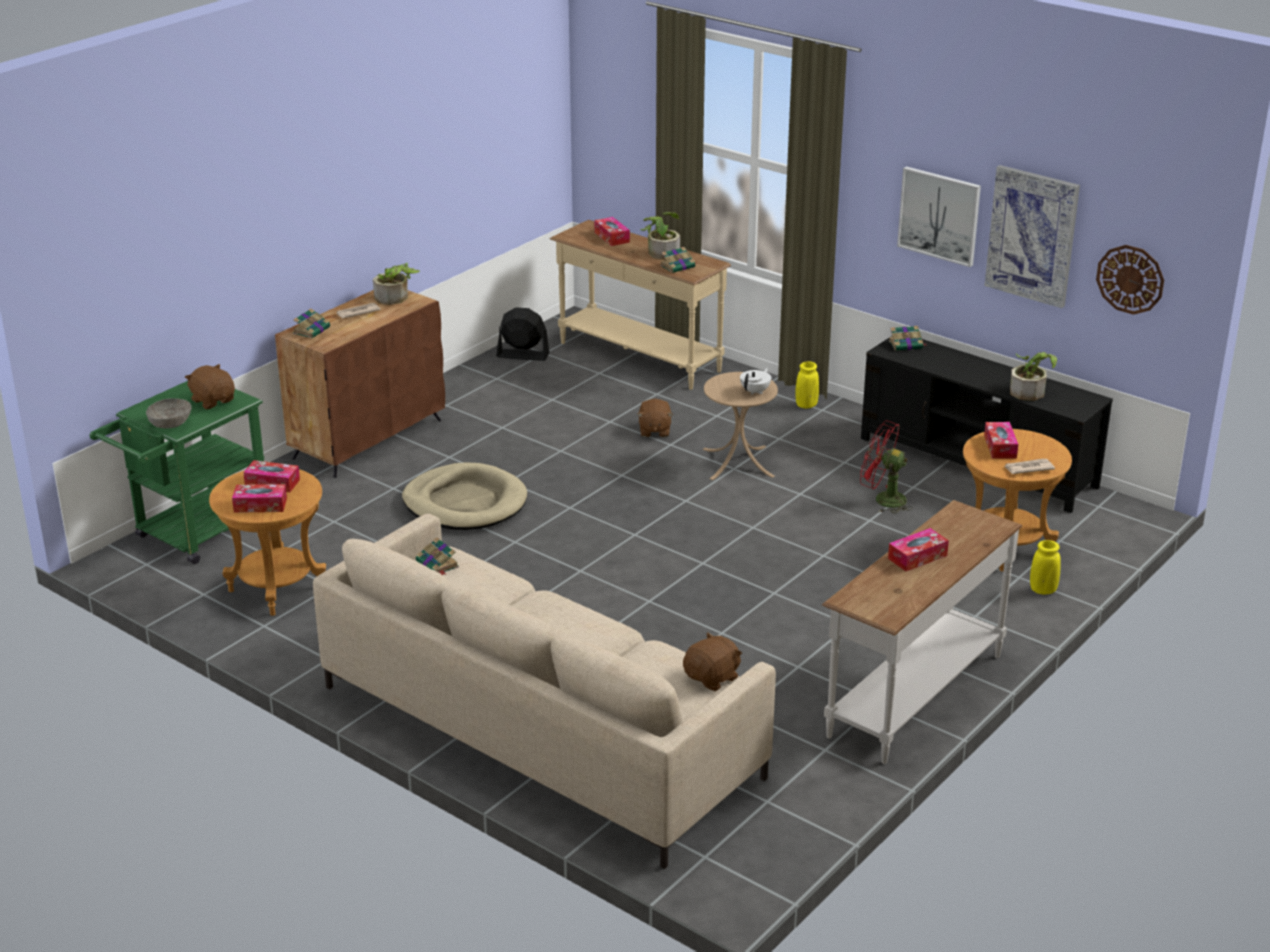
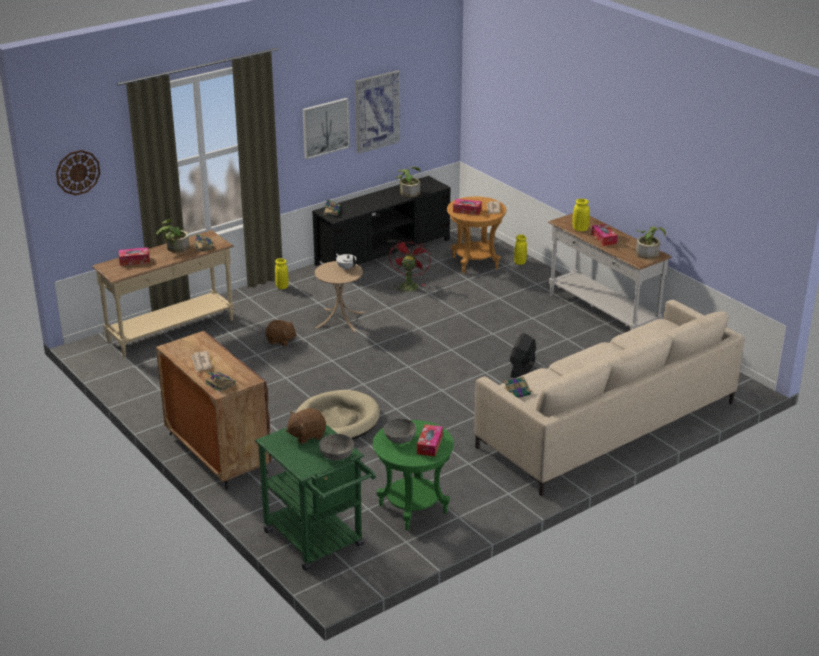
camera: 75 degrees left, 0 degrees up
(272, 483) = (400, 438): tissue box -> grey bowl
(276, 589) = (413, 508): brown side table -> green side table
(395, 298) = (187, 346): potted plant -> potted plant (648, 252)
(522, 355) = (130, 374): black fan -> black fan (522, 369)
(712, 678) = (657, 326): brown plush toy -> none
(883, 499) = (408, 285): red fan -> red fan turned 150 degrees clockwise
(939, 531) = (580, 229): none -> yellow vase
(1130, 279) = (427, 107): wall clock -> wall clock (77, 172)

